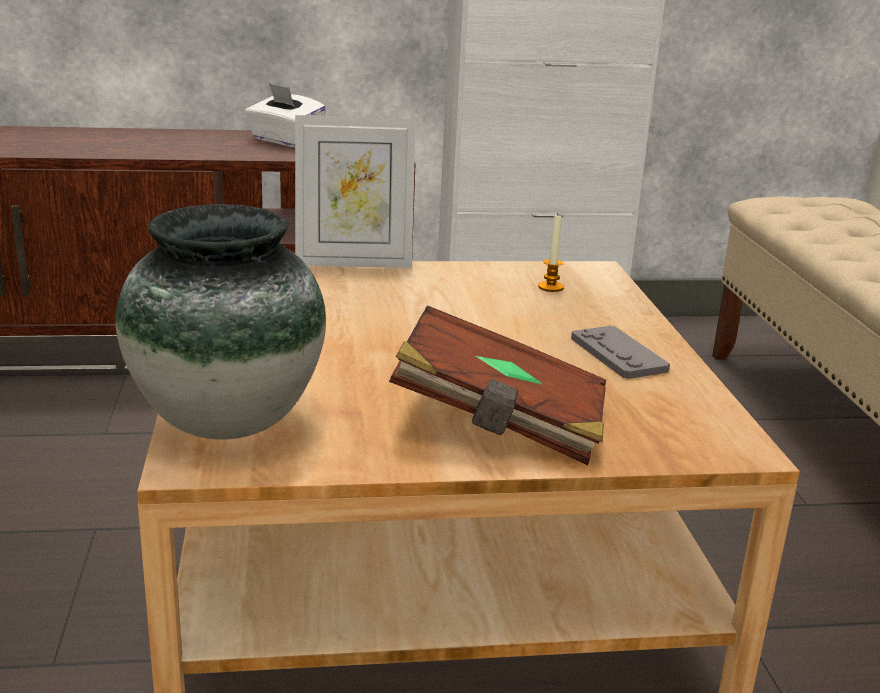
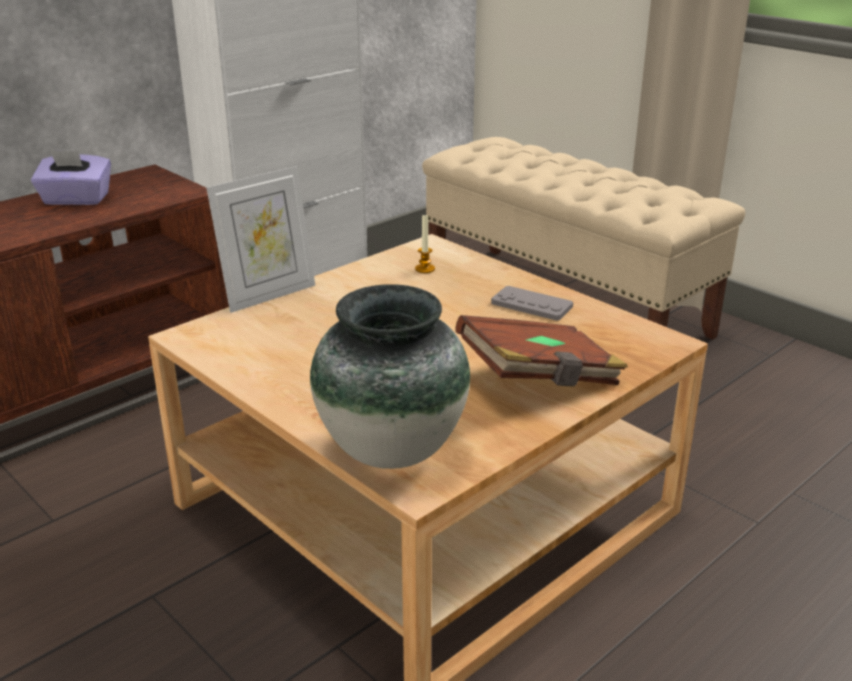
camera: 35 degrees left, 5 degrees up
(285, 141) = (76, 200): white tissue box -> purple tissue box

